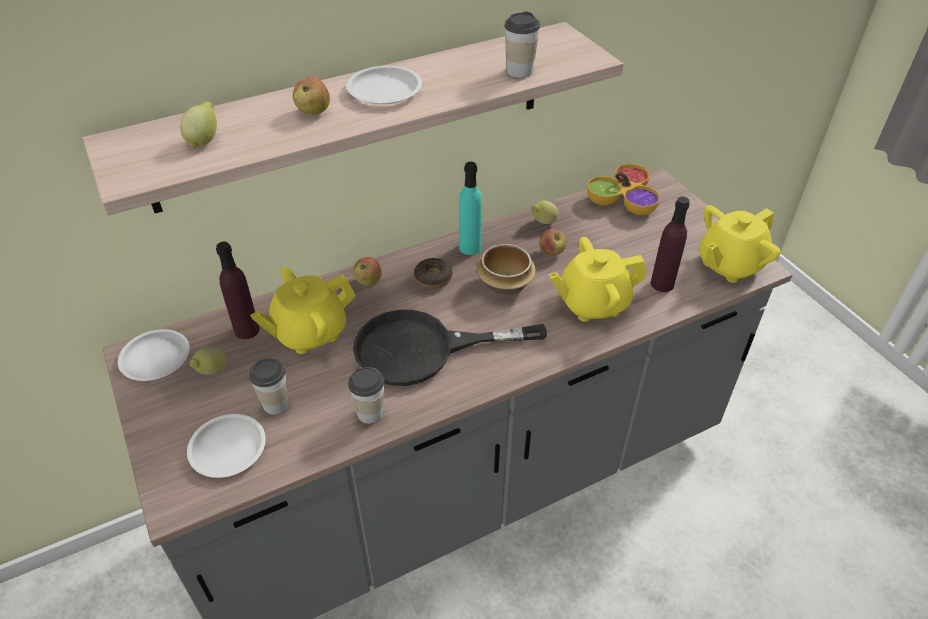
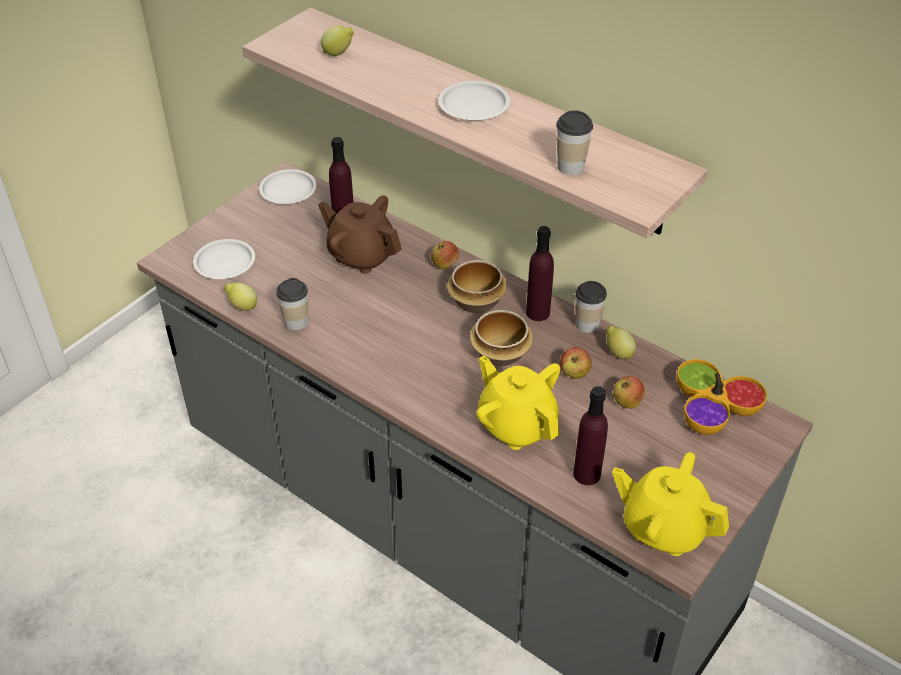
camera: 65 degrees right, 0 degrees up
(211, 372) = (291, 223): lemon -> lemon (242, 306)
(275, 404) = (278, 268): cup -> cup (587, 324)
(309, 332) = (362, 255): yellow teapot -> brown teapot
(313, 112) = (413, 84): apple -> apple (627, 402)
(423, 349) = (382, 328): black frying pan -> none
(433, 278) = (477, 303): donut -> bowl
(470, 247) = (538, 312): turquoise bottle -> purple bottle

